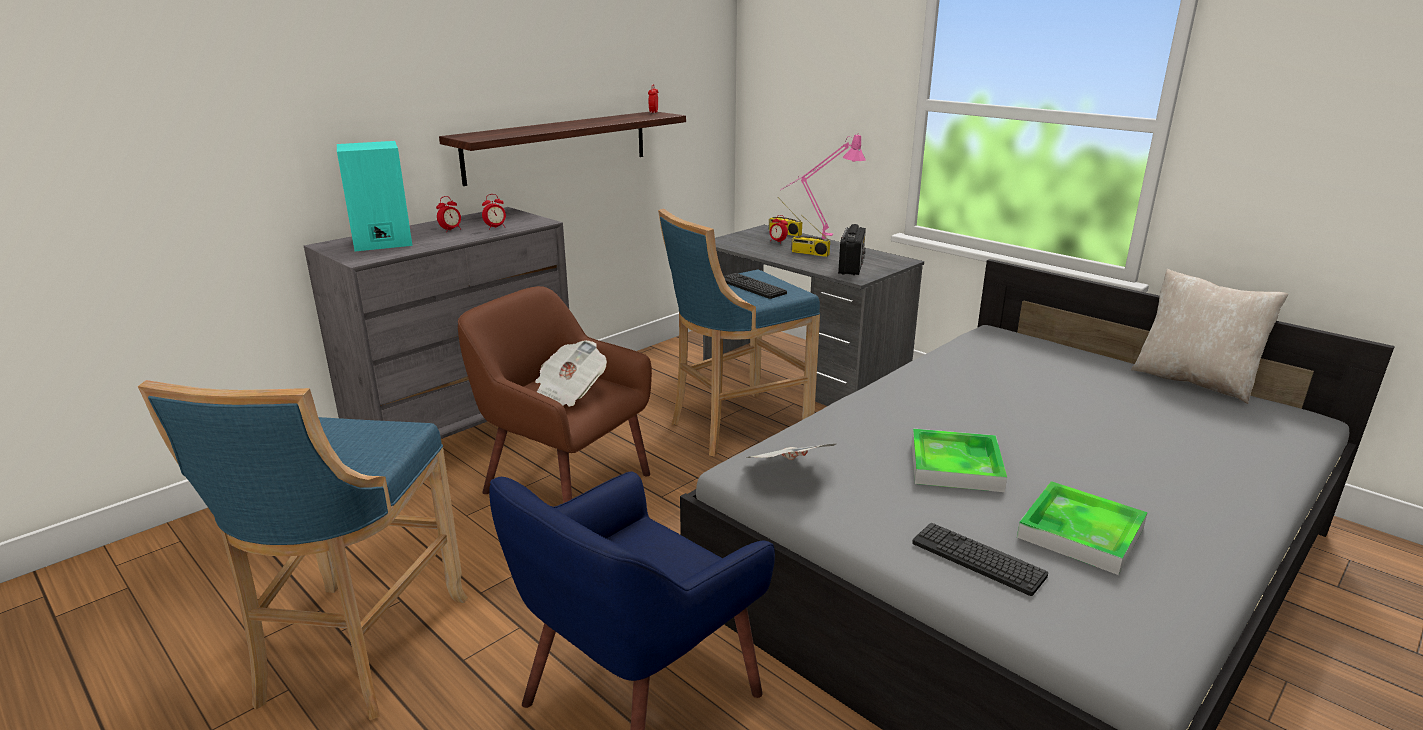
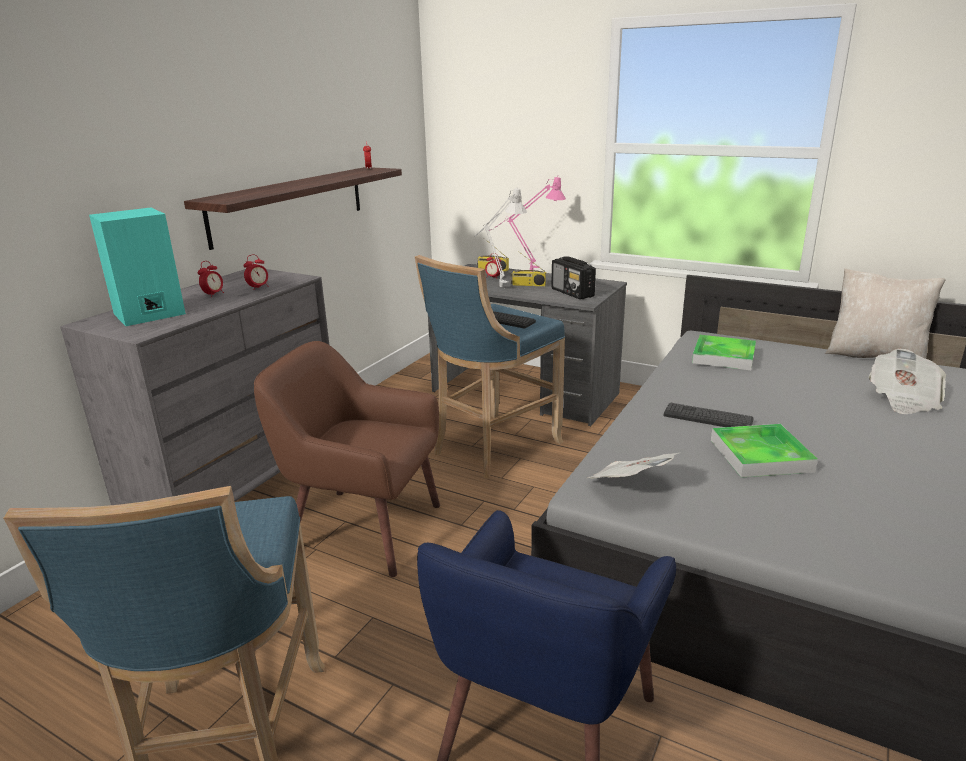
camera: 15 degrees left, 0 degrees up
(568, 394) = (367, 442): newspaper -> newspaper (903, 400)
(774, 252) = (497, 287): none -> grey table lamp
(851, 267) = (572, 293): radio -> radio turned 150 degrees clockwise
(977, 559) = (840, 537): keyboard -> keyboard (707, 418)
(1080, 532) = (897, 497): tray -> tray (723, 356)

